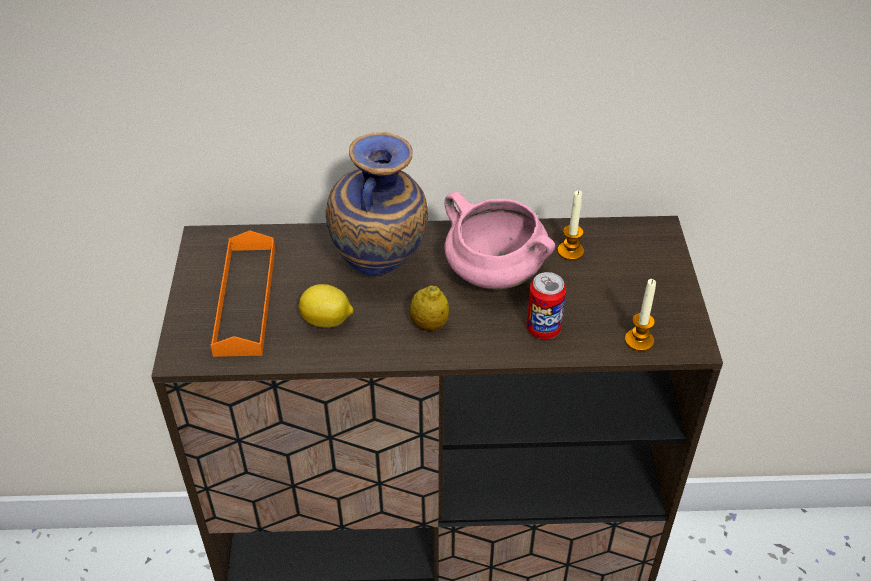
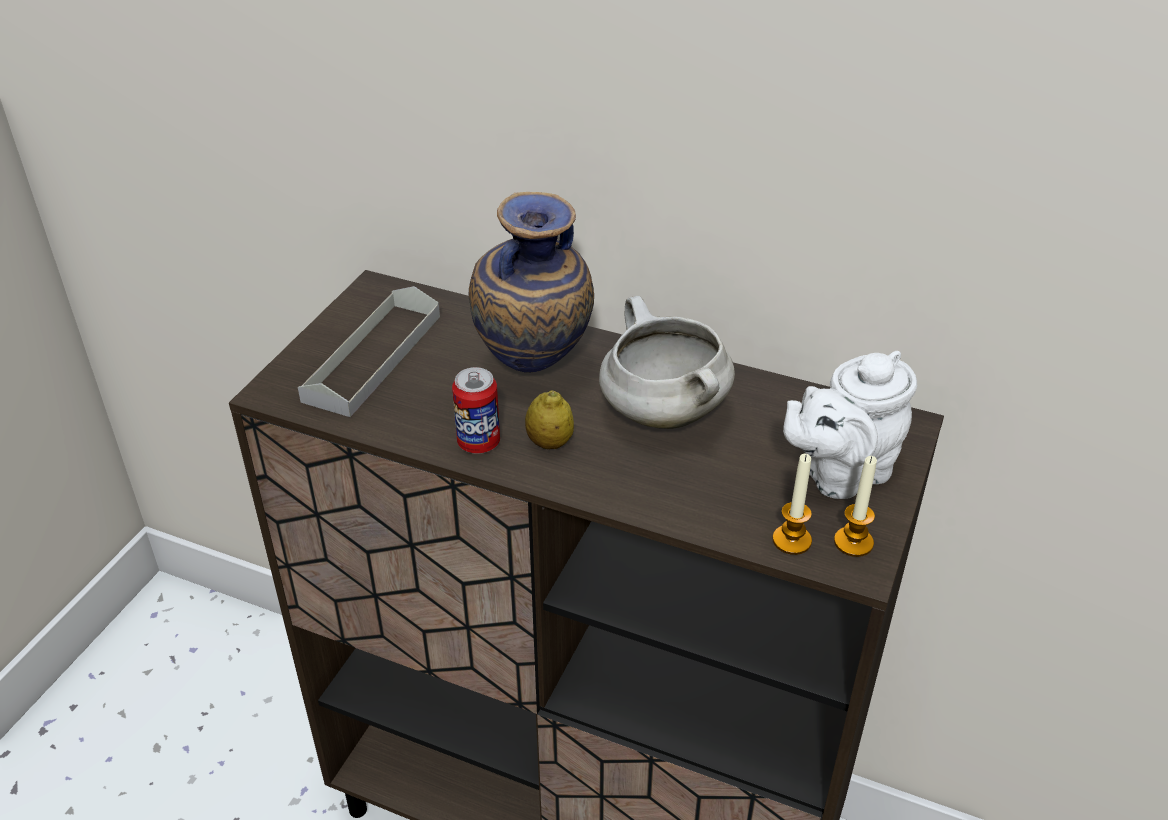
camera: 25 degrees right, 5 degrees down
(245, 299) = (373, 357): orange tray -> grey tray
(327, 321) = (441, 405): lemon -> none
(492, 274) = (661, 412): pink cooking pot -> white cooking pot
(543, 329) = (680, 489): can -> can (478, 443)
(570, 251) = (774, 415): candle -> candle (853, 542)
(639, 280) = (840, 473): none -> white teapot

